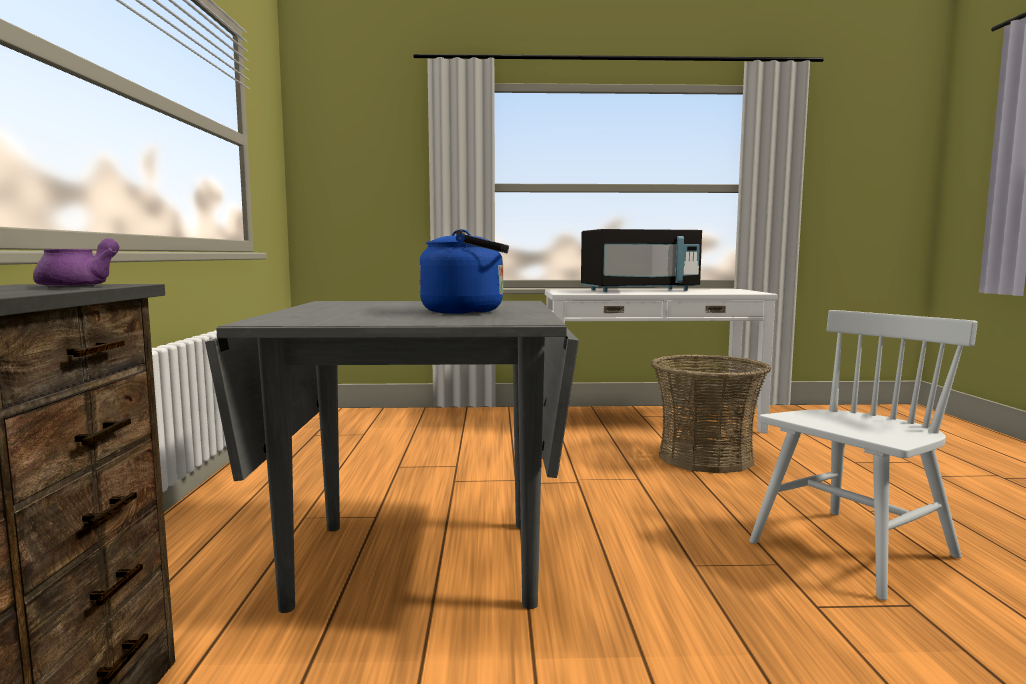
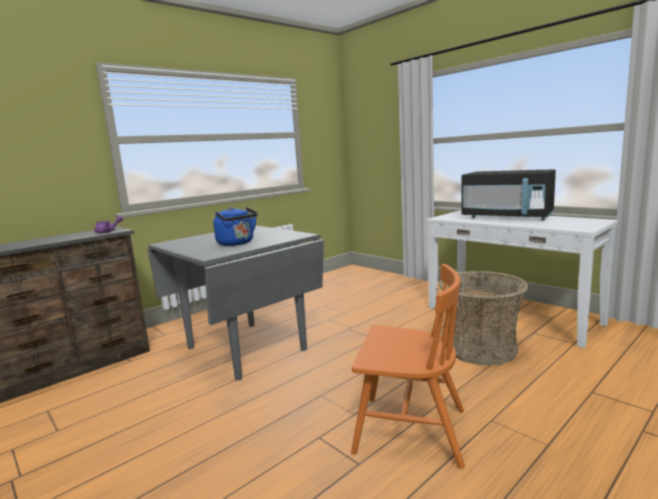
camera: 50 degrees right, 5 degrees up
(853, 550) = (409, 430): white chair -> orange chair

